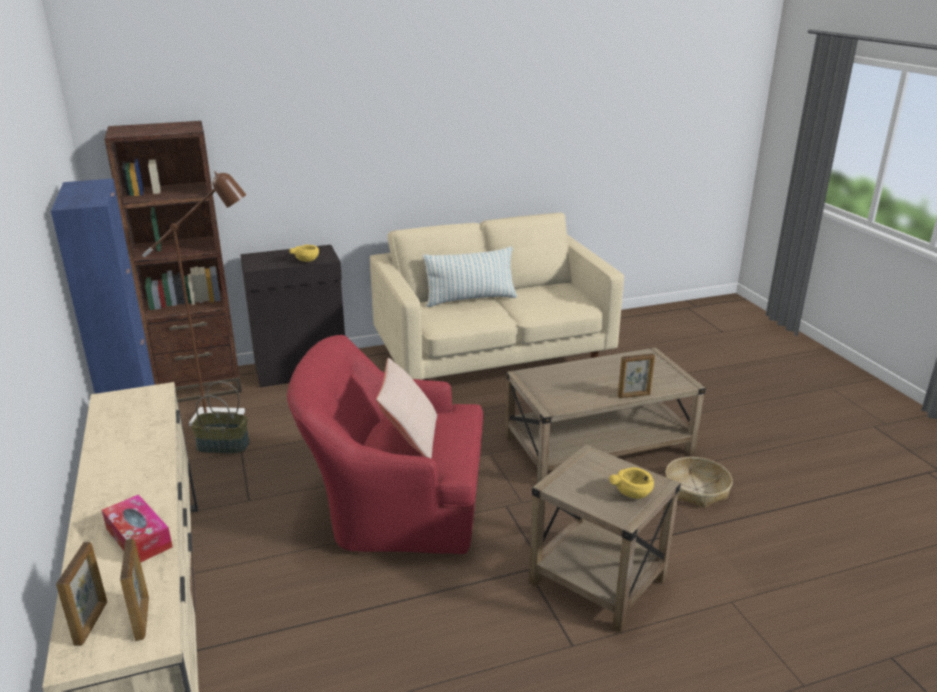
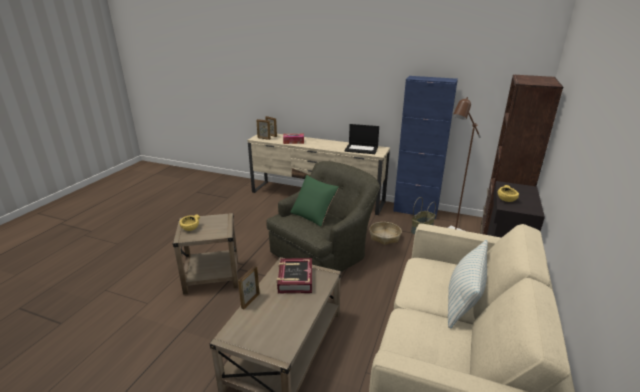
camera: 130 degrees right, 0 degrees up
(132, 418) = (362, 149): none -> laptop
(394, 506) = (324, 252): red armchair -> green armchair
(409, 437) = (313, 215): beige pillow -> green pillow
(564, 388) = (295, 279): none -> book
(696, 489) = (198, 358): basket -> basket (384, 237)

